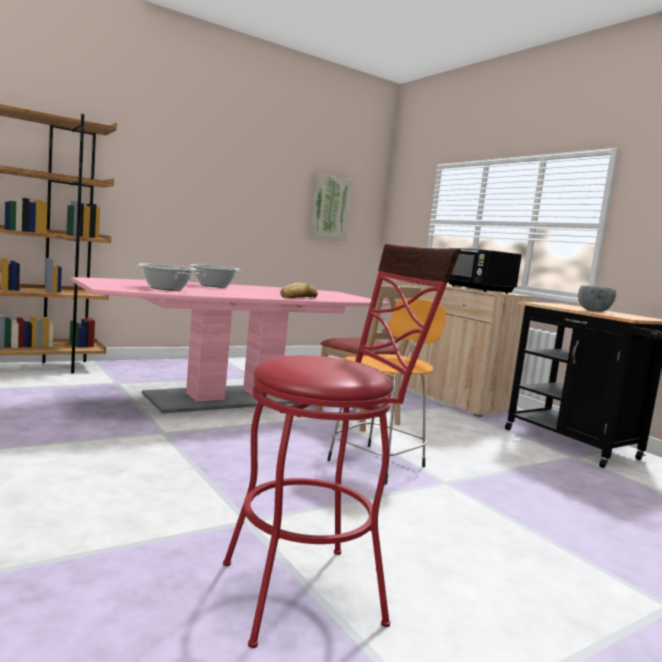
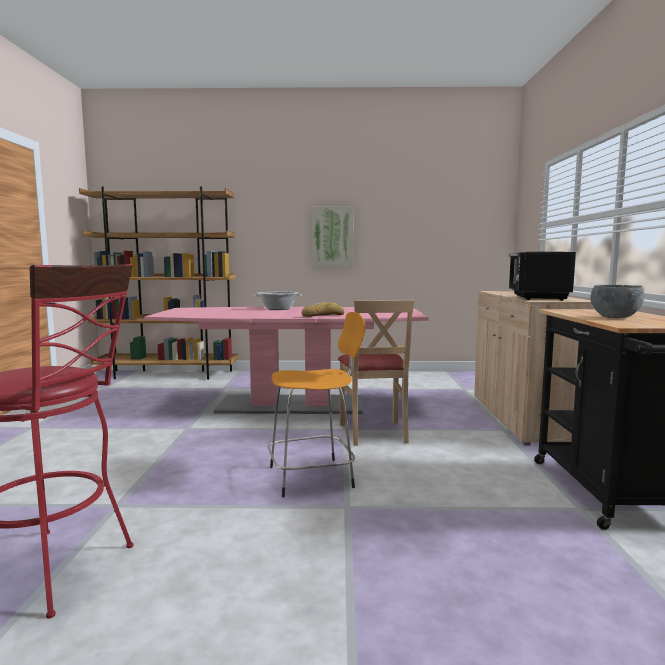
camera: 35 degrees right, 0 degrees up
(166, 288) = (214, 313): cooking pot -> none
(329, 208) = (445, 227): picture -> picture (332, 237)

